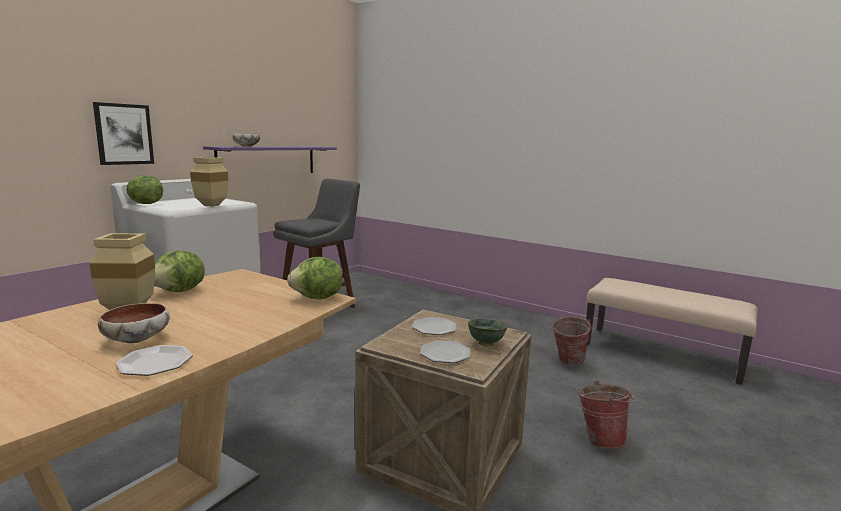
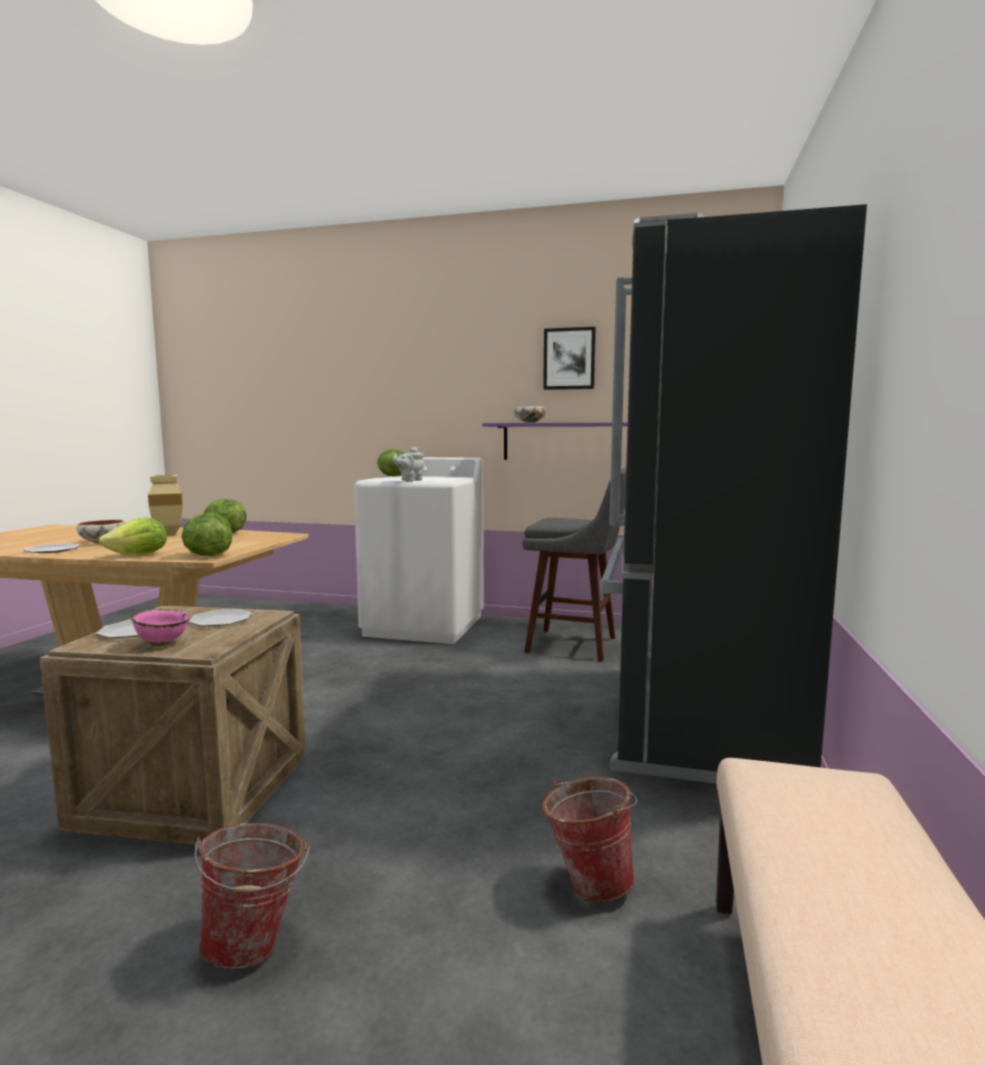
camera: 70 degrees right, 5 degrees down
(124, 134) = (414, 412): picture -> picture (569, 359)
(212, 205) = (410, 480): beige vase -> grey teapot
(276, 320) = (139, 555): none -> lettuce
(448, 309) = (695, 721): none -> black fridge
(485, 344) = (162, 643): green bowl -> pink bowl

